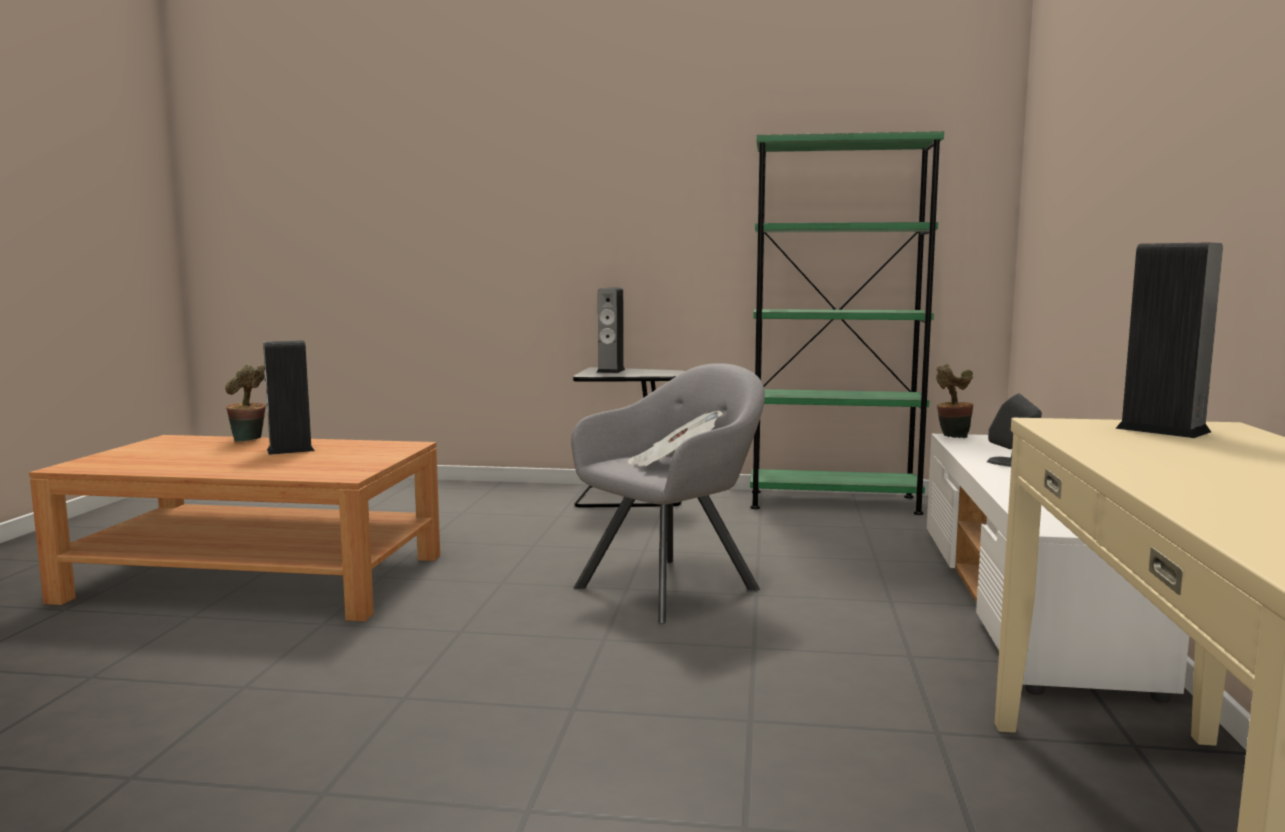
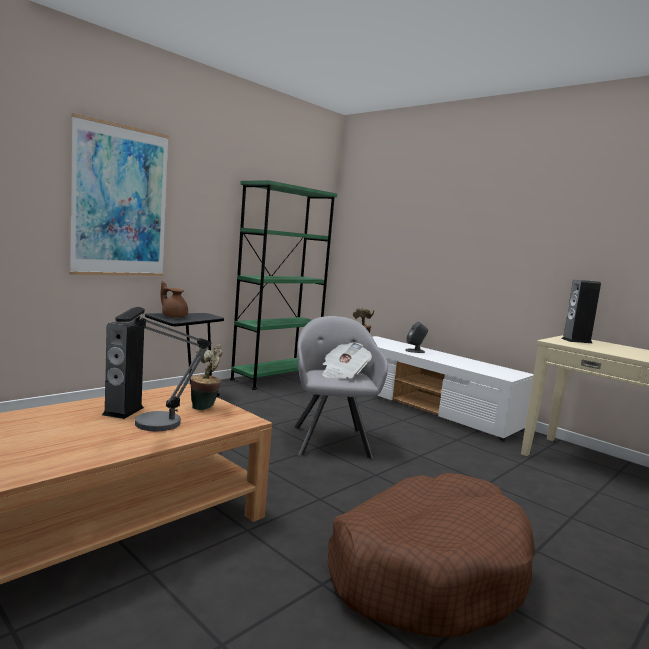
camera: 55 degrees left, 0 degrees up
(249, 440) = (48, 411): potted plant -> potted plant (205, 407)
(257, 464) = (152, 428): none -> table lamp
(345, 736) = (427, 570): none -> brown dog bed
(555, 208) = (120, 201): none -> picture
(611, 371) = (174, 316): speaker -> brown teapot

